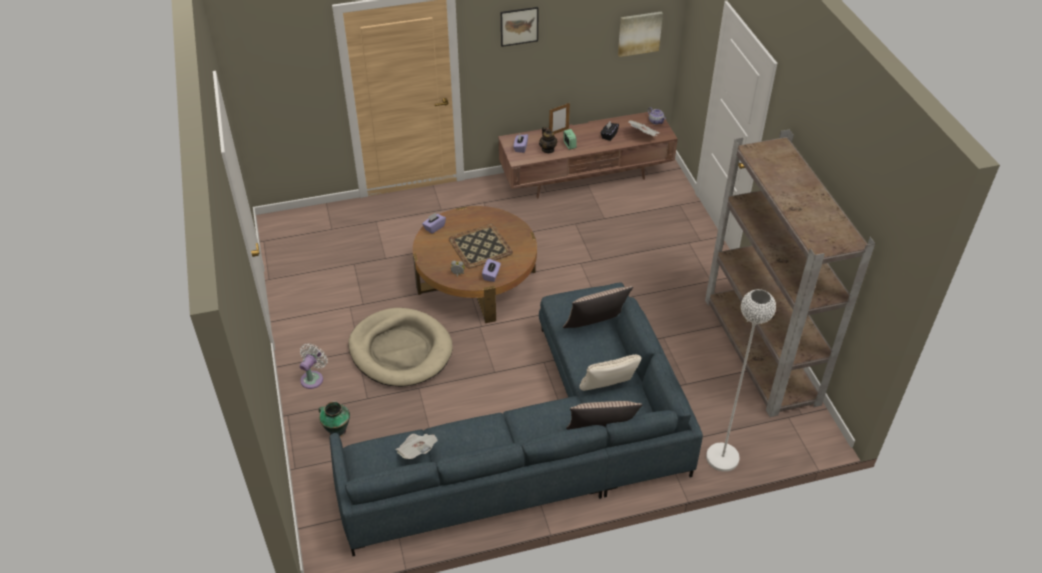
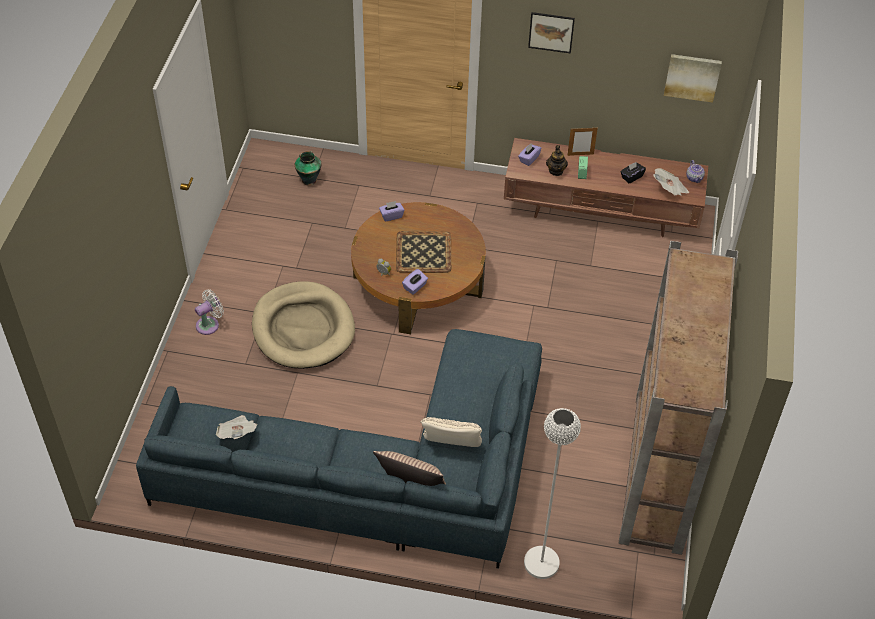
camera: 25 degrees right, 5 degrees up
(337, 431) = (201, 384): vase -> vase (308, 179)
(595, 327) = (480, 380): pillow -> none

